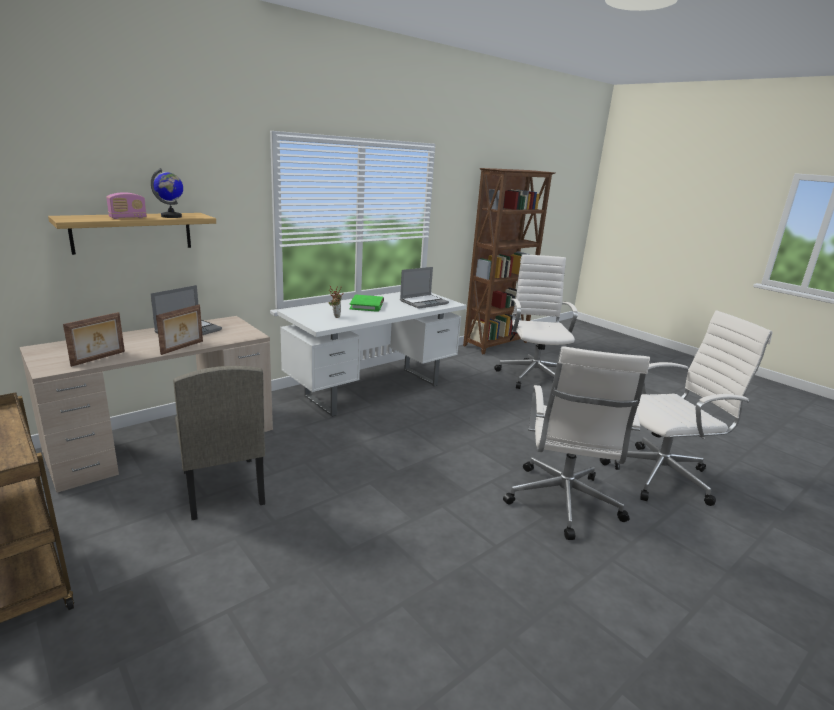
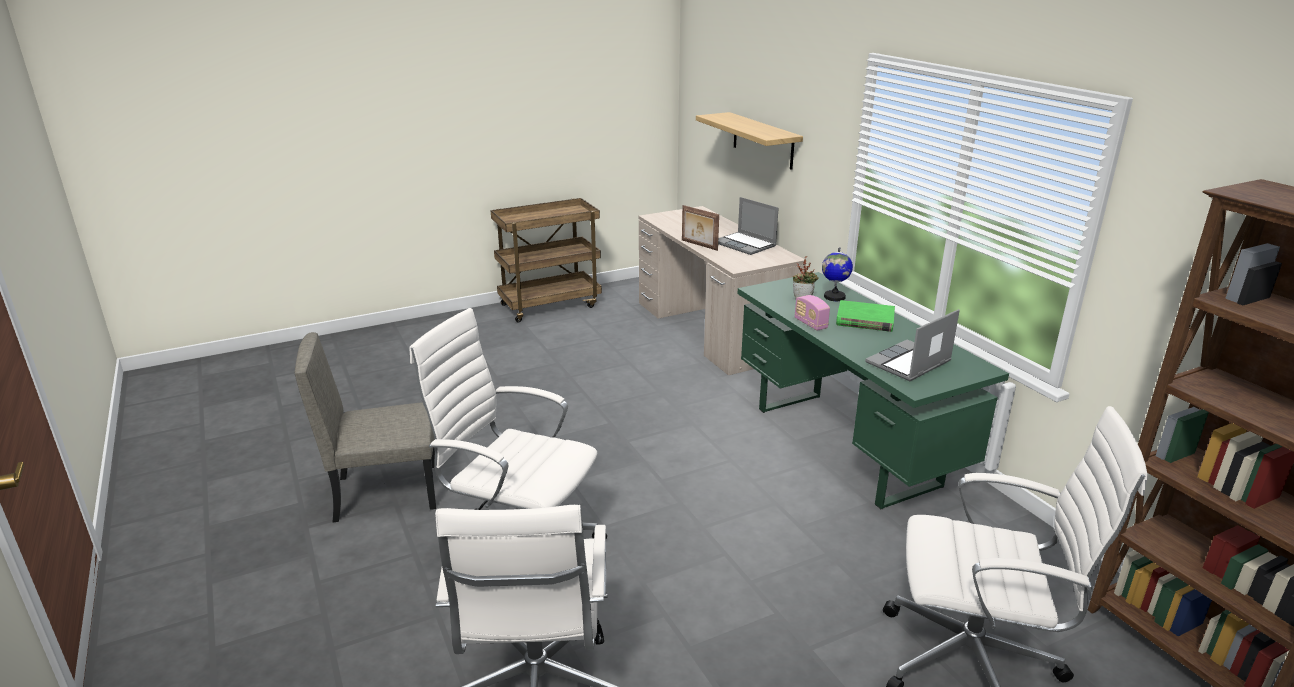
camera: 105 degrees right, 5 degrees up
(99, 359) = (674, 225): picture frame -> none
(128, 218) = (734, 124): radio -> radio (810, 324)
(171, 216) = (757, 131): globe -> globe (834, 297)
(222, 487) = (625, 355): beige chair -> beige chair (387, 492)
(373, 390) = (846, 445): white desk -> green desk
(424, 302) = (908, 363): laptop -> laptop turned 75 degrees clockwise

